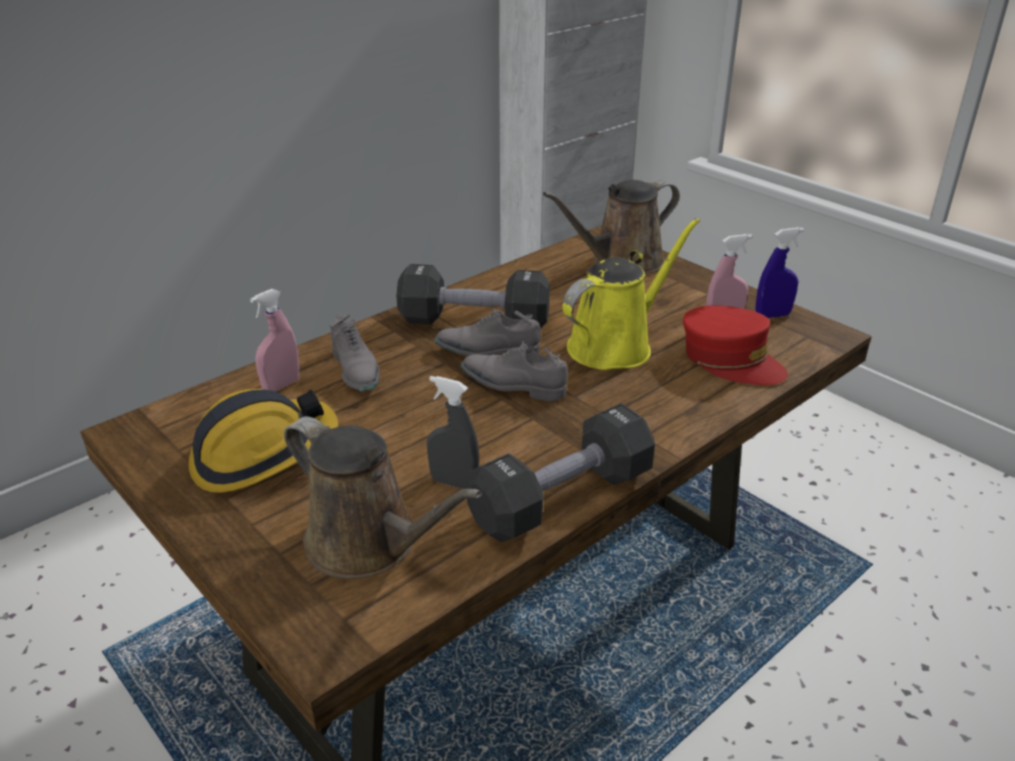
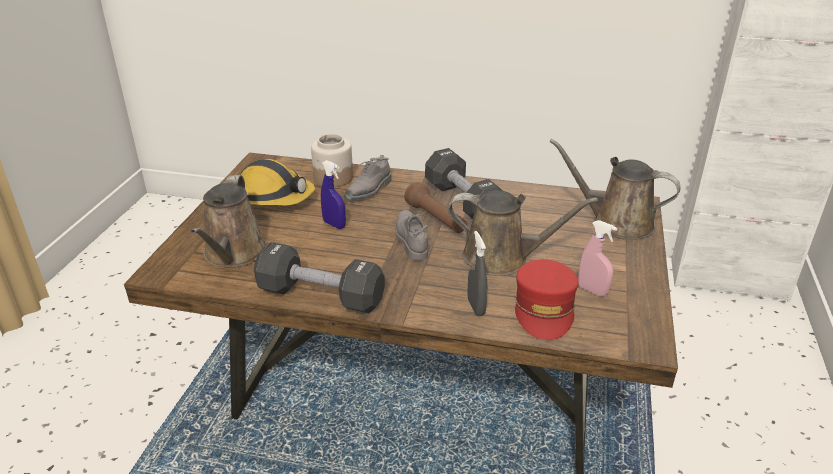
camera: 55 degrees right, 0 degrees up
(281, 385) = (333, 178): pink spray bottle -> jar
(454, 483) = (302, 257): grey spray bottle -> grey spray bottle (476, 307)
(487, 352) = (436, 219): grey shoe -> brown flashlight
(615, 345) = (502, 258): yellow watering can -> brown watering can
(772, 315) = (636, 309): blue spray bottle -> blue spray bottle (334, 224)

